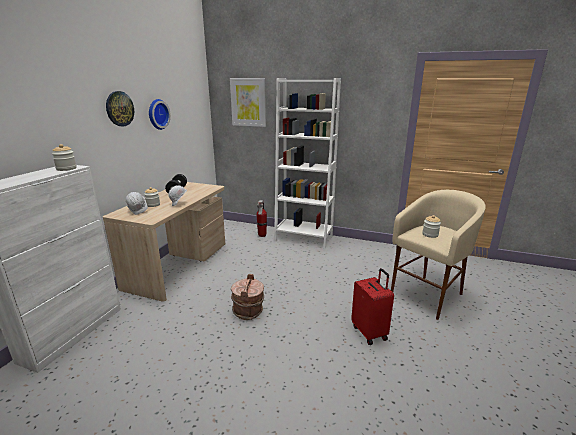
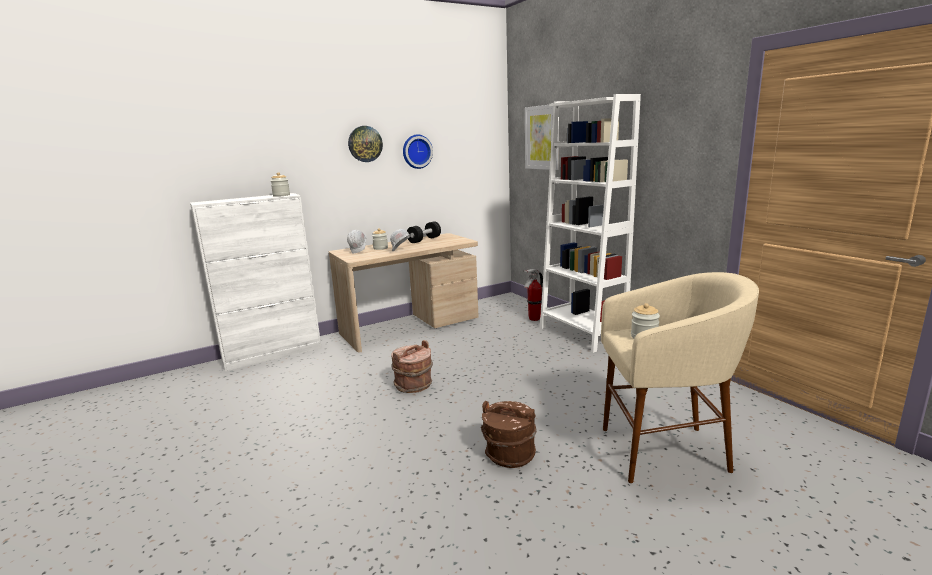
camera: 40 degrees right, 5 degrees down
(370, 332) = (509, 455): red suitcase -> brown bucket

